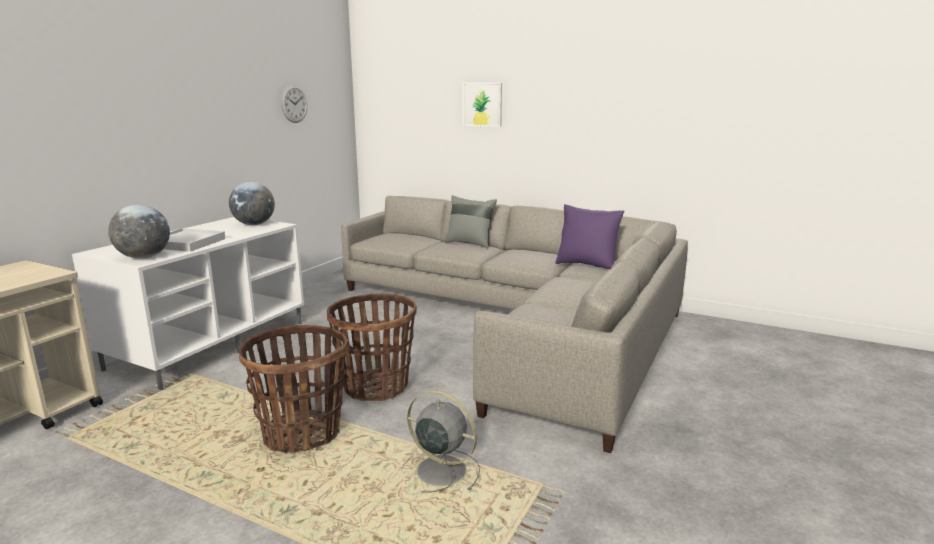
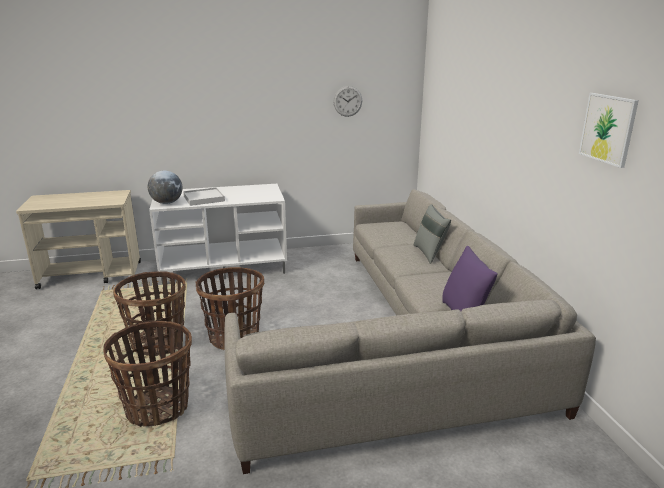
camera: 50 degrees right, 5 degrees up
(254, 224) = (265, 193): globe -> none
(439, 470) = (158, 407): grey fan -> basket
(482, 104) = (482, 120): picture -> picture (608, 129)

